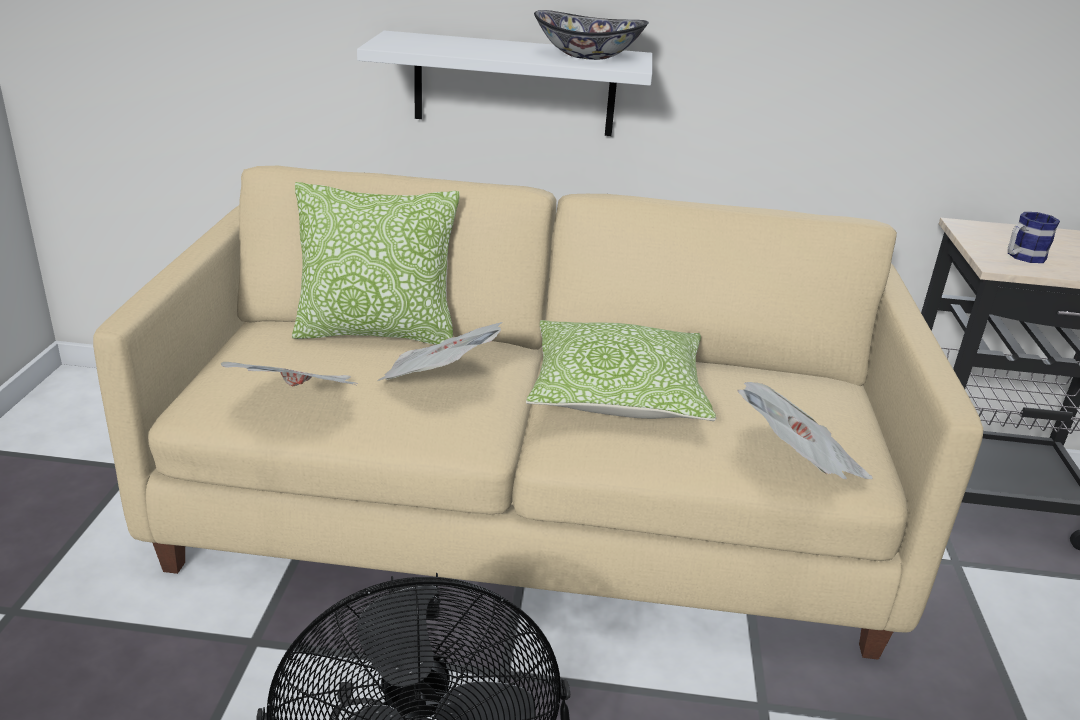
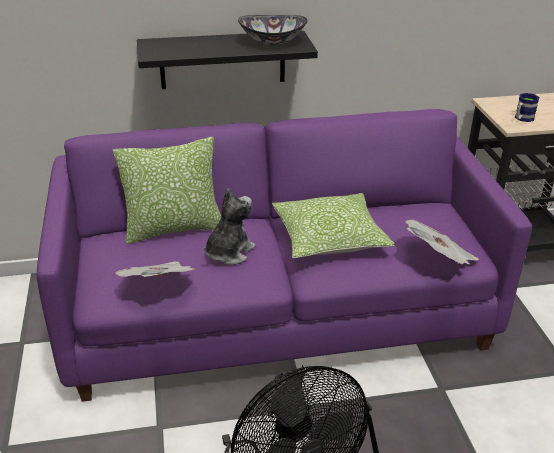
camera: 15 degrees left, 5 degrees up
(439, 380) = (228, 252): newspaper -> plush toy
(514, 84) = (222, 60): white shelf -> black shelf
(532, 509) = (277, 310): beige sofa -> purple sofa

